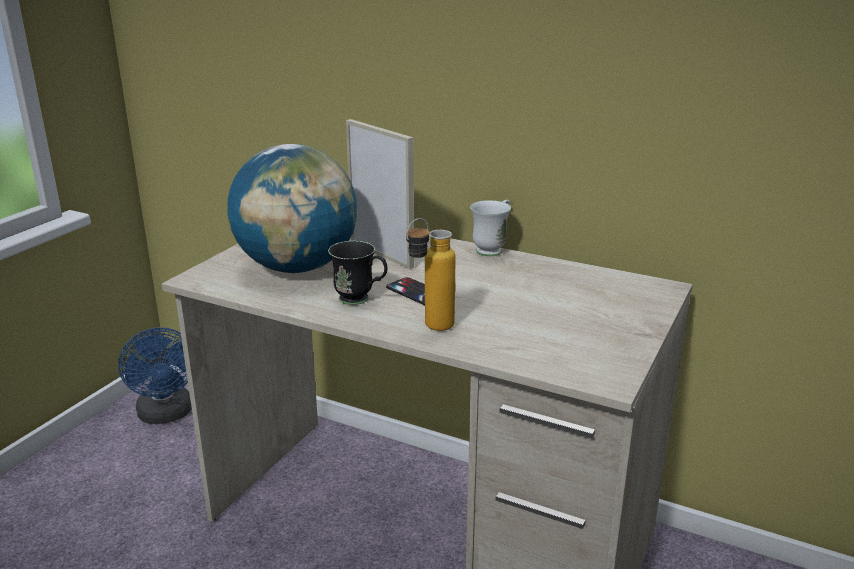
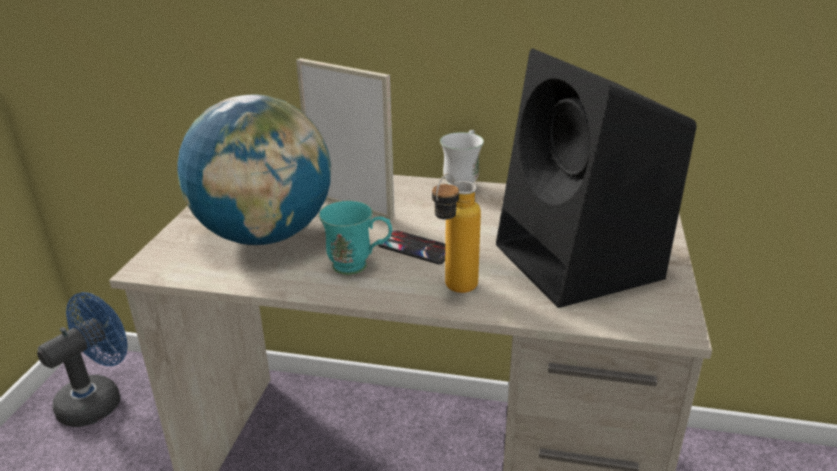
camera: 15 degrees left, 5 degrees up
(166, 415) = (98, 399): blue fan -> blue fan turned 105 degrees counterclockwise
(361, 300) = (359, 267): black mug -> turquoise mug
(558, 324) = (581, 263): none -> black speaker

